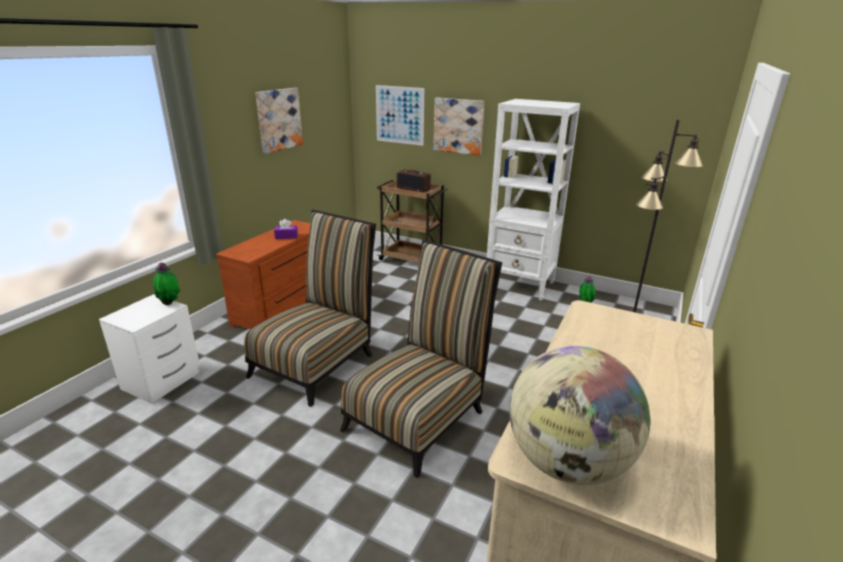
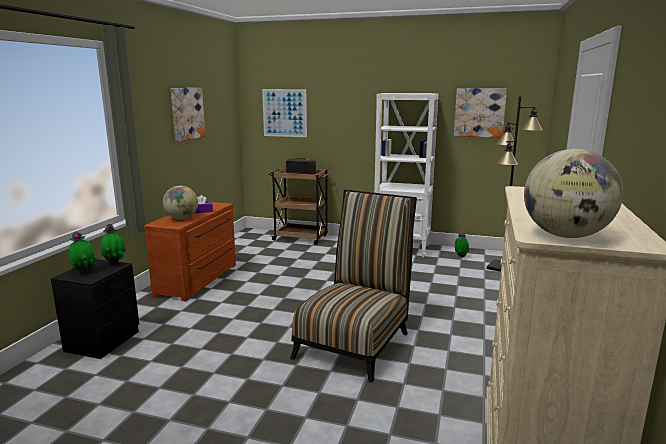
camera: 10 degrees left, 10 degrees down
(135, 313) = (84, 272): none -> potted plant
(163, 380) = (104, 341): white nightstand -> black nightstand
(259, 246) = (181, 218): none -> globe
(317, 362) = (248, 314): chair -> none
(458, 126) = (337, 118): picture -> picture (479, 112)

